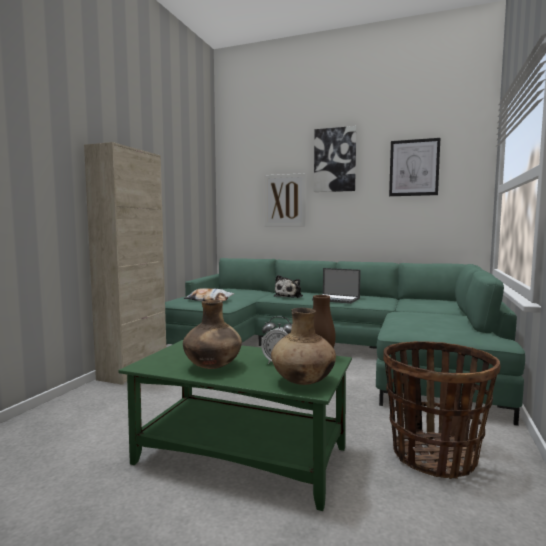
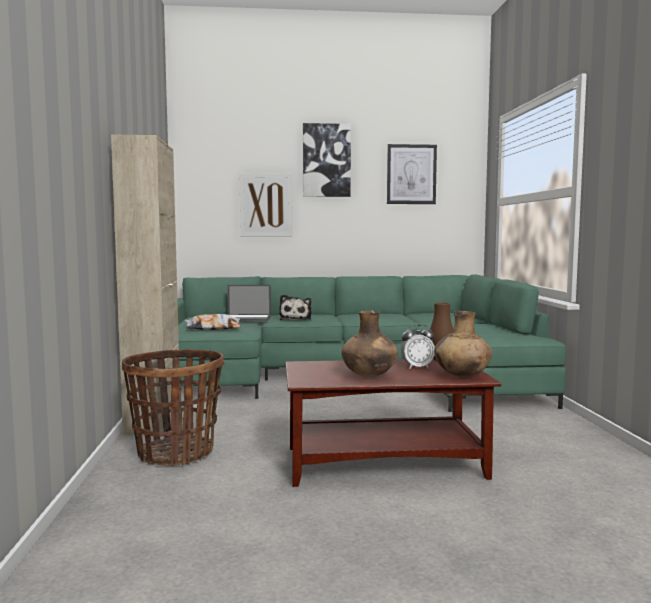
camera: 25 degrees left, 0 degrees up
(243, 455) = (385, 462): green coffee table -> brown coffee table
(337, 299) = (352, 318): laptop -> laptop (247, 319)
(433, 455) = (526, 436): basket -> basket (176, 453)

